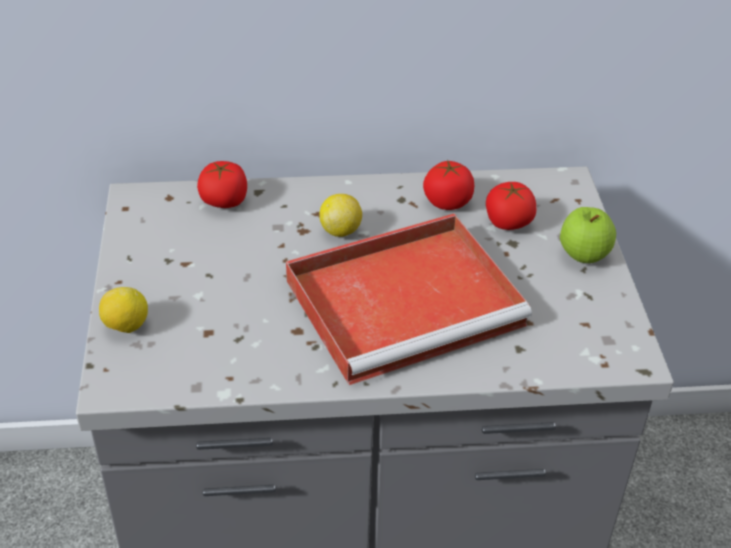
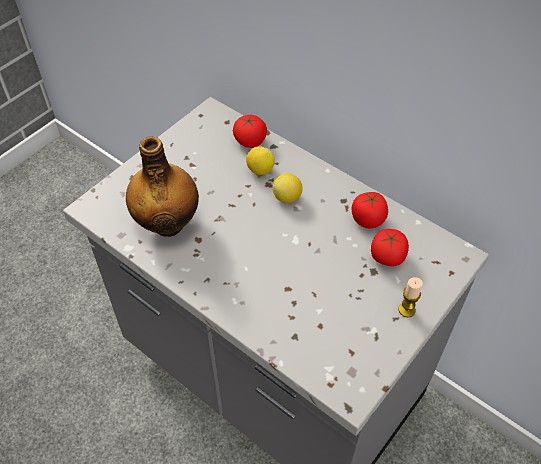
camera: 45 degrees right, 10 degrees up
(126, 326) = (129, 180): lemon -> lemon (260, 170)
(238, 337) = (168, 223): none -> bottle
(408, 300) = (271, 263): red tray -> none
(583, 255) = (406, 310): apple -> candle

